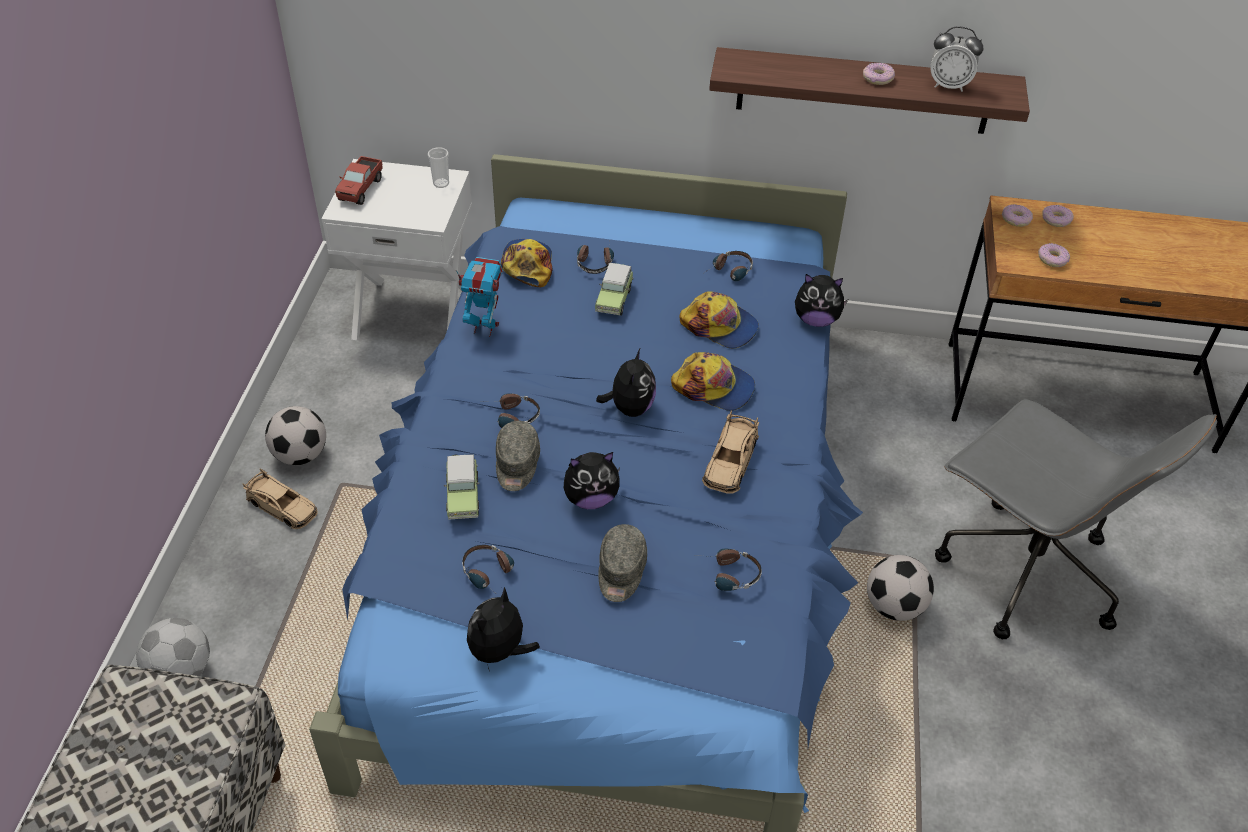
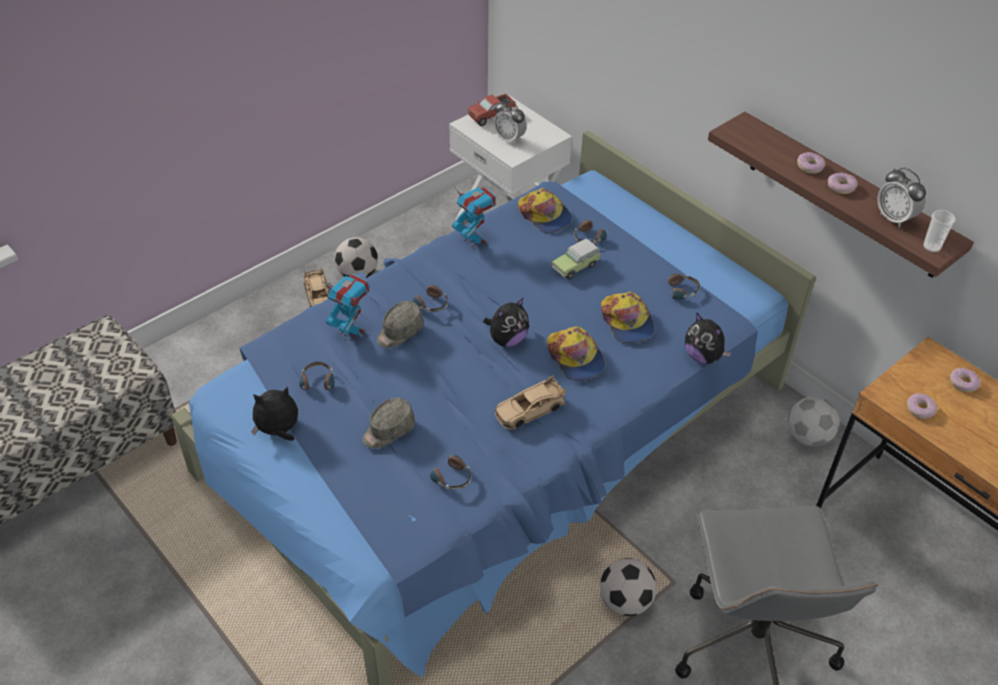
camera: 40 degrees right, 0 degrees up
(181, 671) = (184, 356): football -> football (807, 436)
(407, 203) = (509, 138): none -> alarm clock
(441, 183) = (544, 135): cup -> cup (931, 247)
(463, 496) = (351, 331): toy car -> toy robot
(528, 265) = (545, 216): cap -> cap turned 105 degrees clockwise
(591, 498) = (420, 378): plush toy -> none
(1016, 219) = (927, 364): donut -> donut (810, 166)

